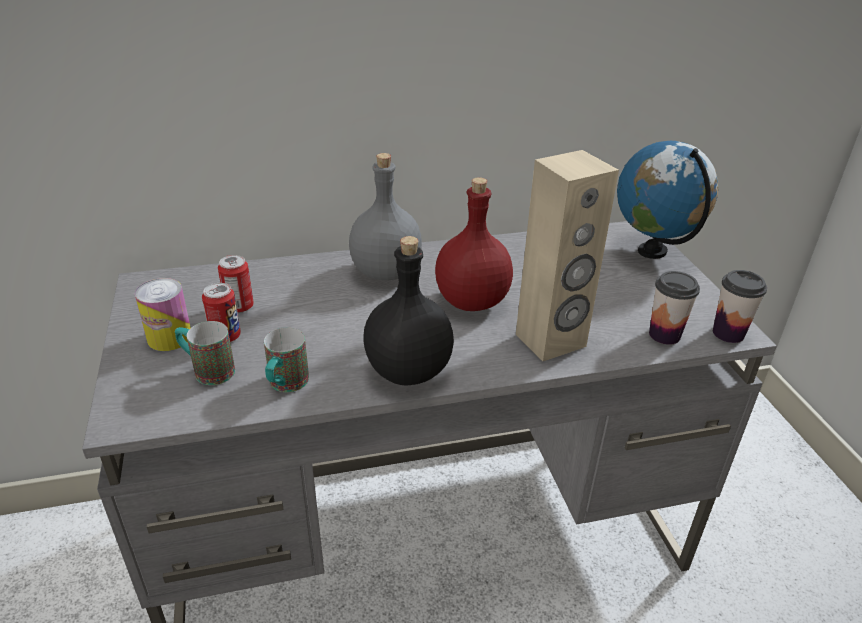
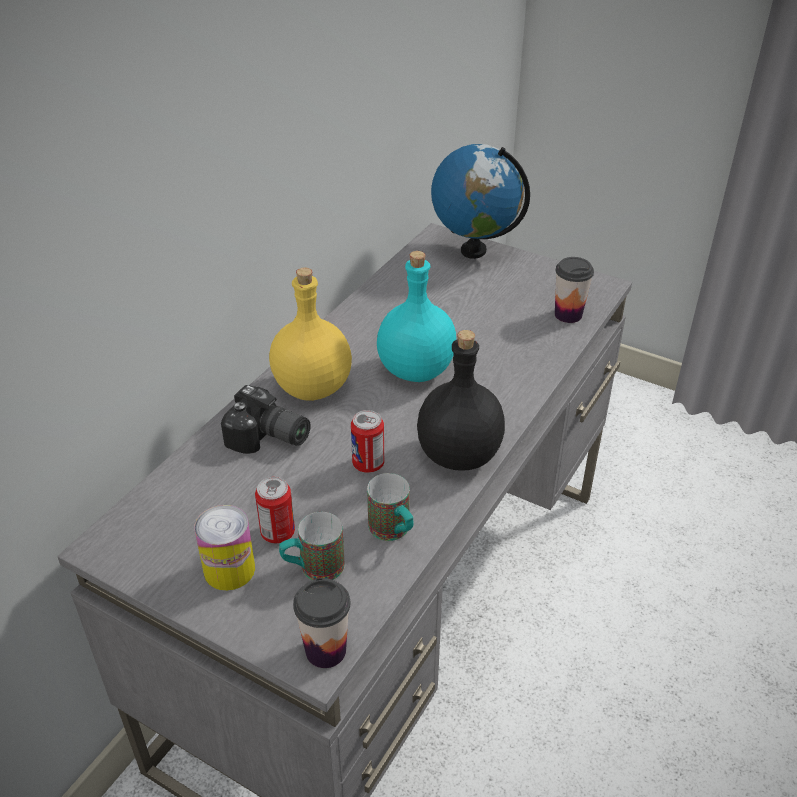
camera: 45 degrees left, 5 degrees up
(239, 307) = (242, 501): can -> can (368, 464)
(311, 284) = (268, 439): none -> camera
(385, 272) = (313, 389): grey bottle -> yellow bottle
(472, 300) = (415, 369): red bottle -> turquoise bottle
(551, 341) = (512, 366): beige speaker -> none
(728, 333) = (599, 290): cup -> cup (325, 650)

